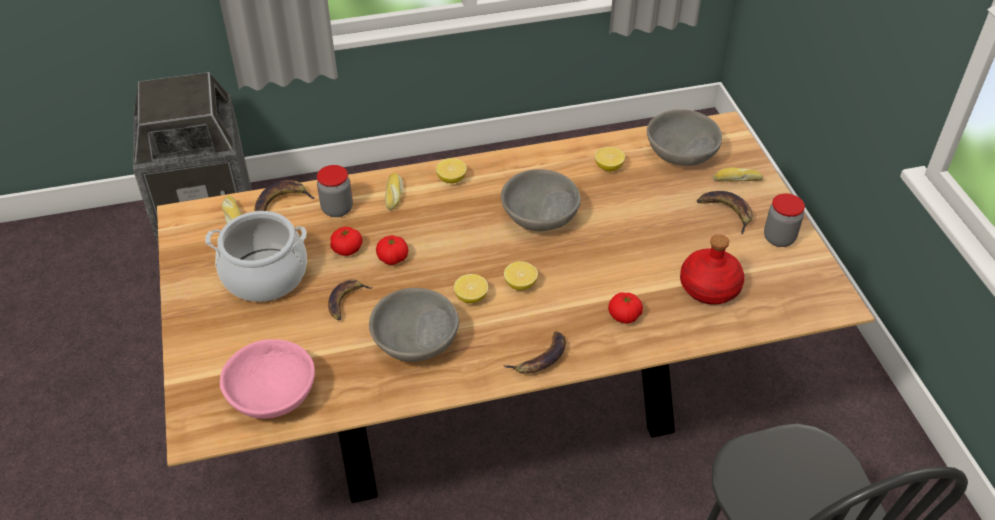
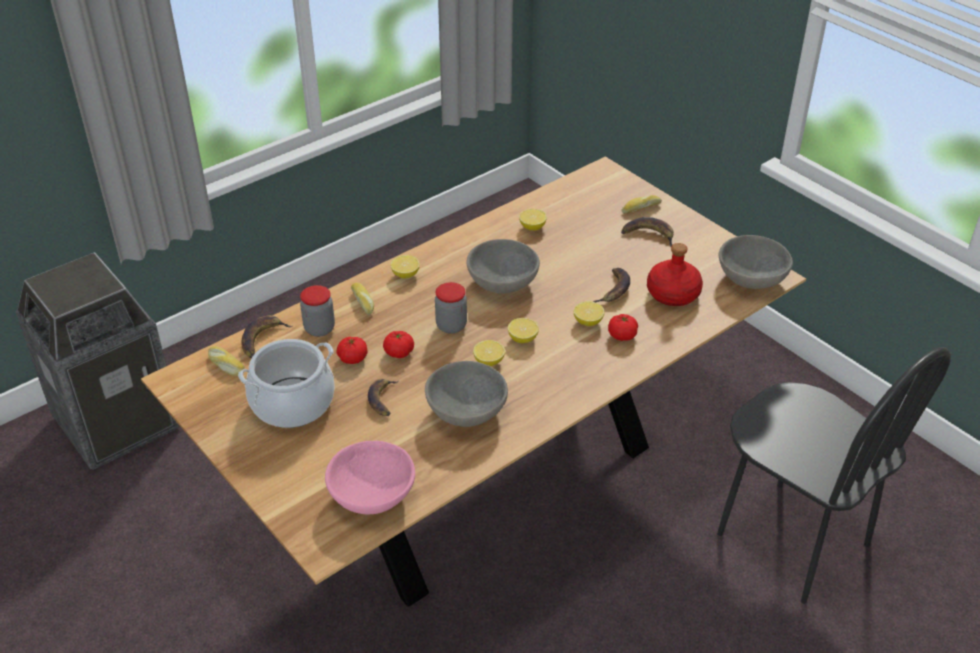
camera: 25 degrees left, 5 degrees down
(540, 359) = (578, 389): banana -> banana (614, 290)
(598, 288) = (588, 322): none -> lemon
(681, 155) = (584, 201): grey bowl -> grey bowl (752, 279)
(779, 238) = (701, 242): jar -> jar (451, 326)

